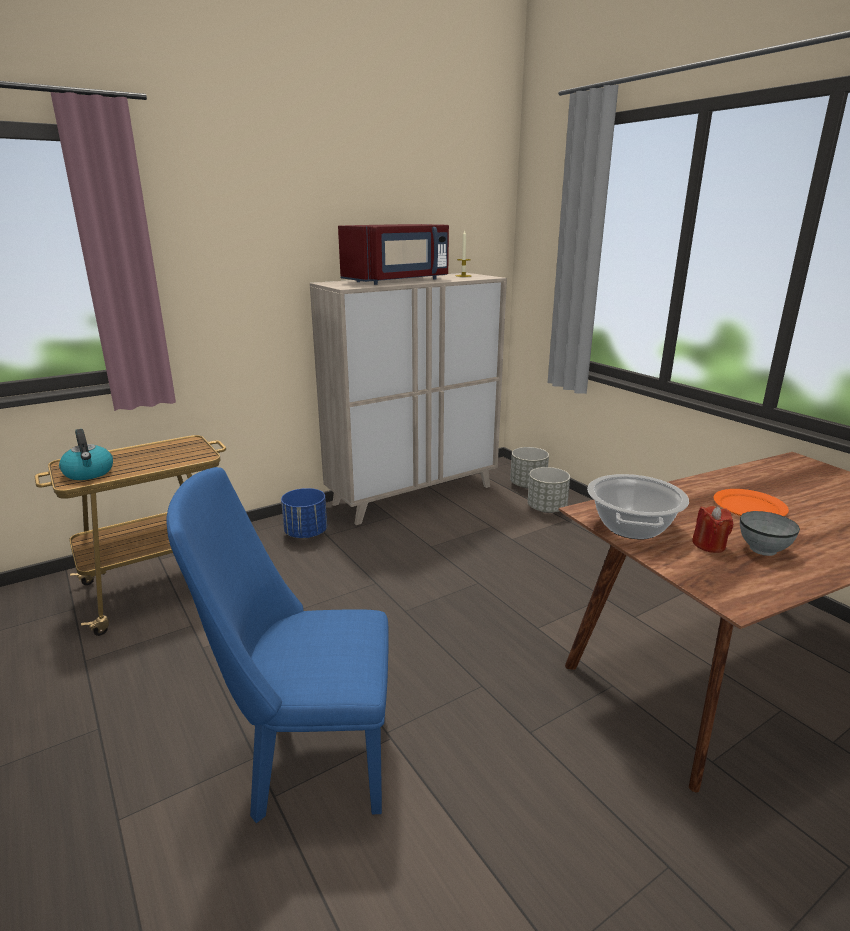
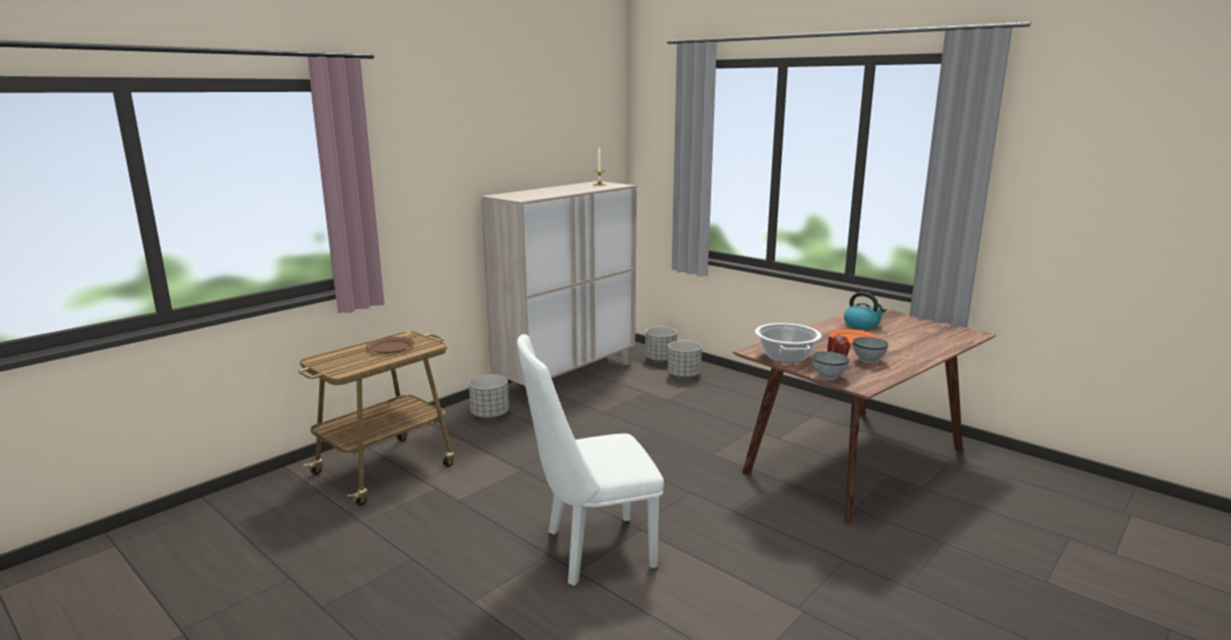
camera: 15 degrees left, 5 degrees down
(89, 473) = (346, 365): kettle -> kettle (862, 325)
(157, 455) = (390, 347): none -> brown plate
(306, 533) = (490, 415): blue planter -> grey planter
(309, 762) = (590, 551): blue chair -> white chair
(398, 281) = (554, 191): red microwave -> none
(684, 573) = (828, 376): none -> grey bowl

